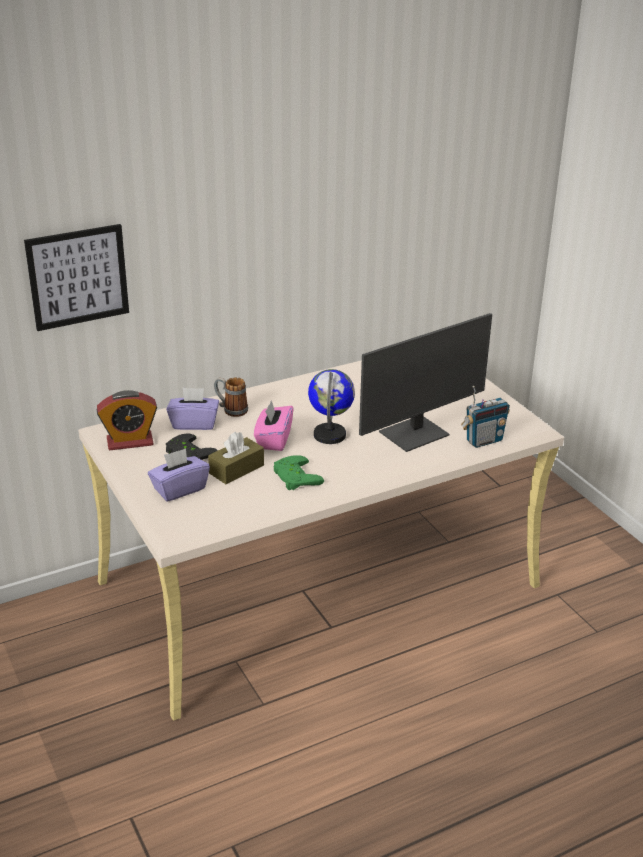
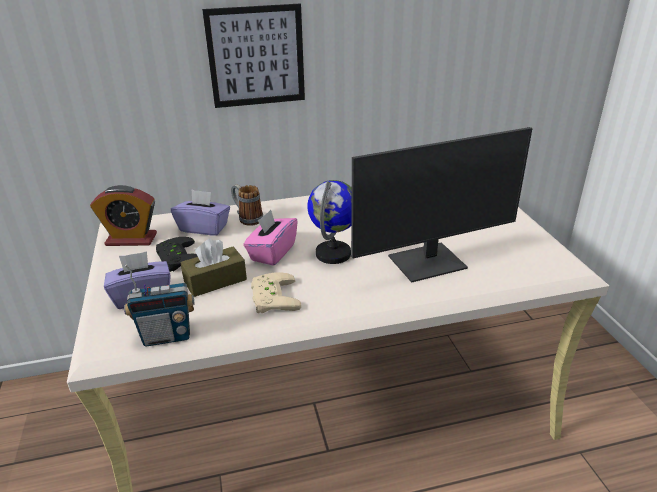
camera: 15 degrees right, 0 degrees up
(78, 277) = (82, 62): picture -> picture (256, 56)
(293, 477) = (271, 297): green game controller -> beige game controller
(483, 440) = (507, 279): radio -> radio (167, 336)

